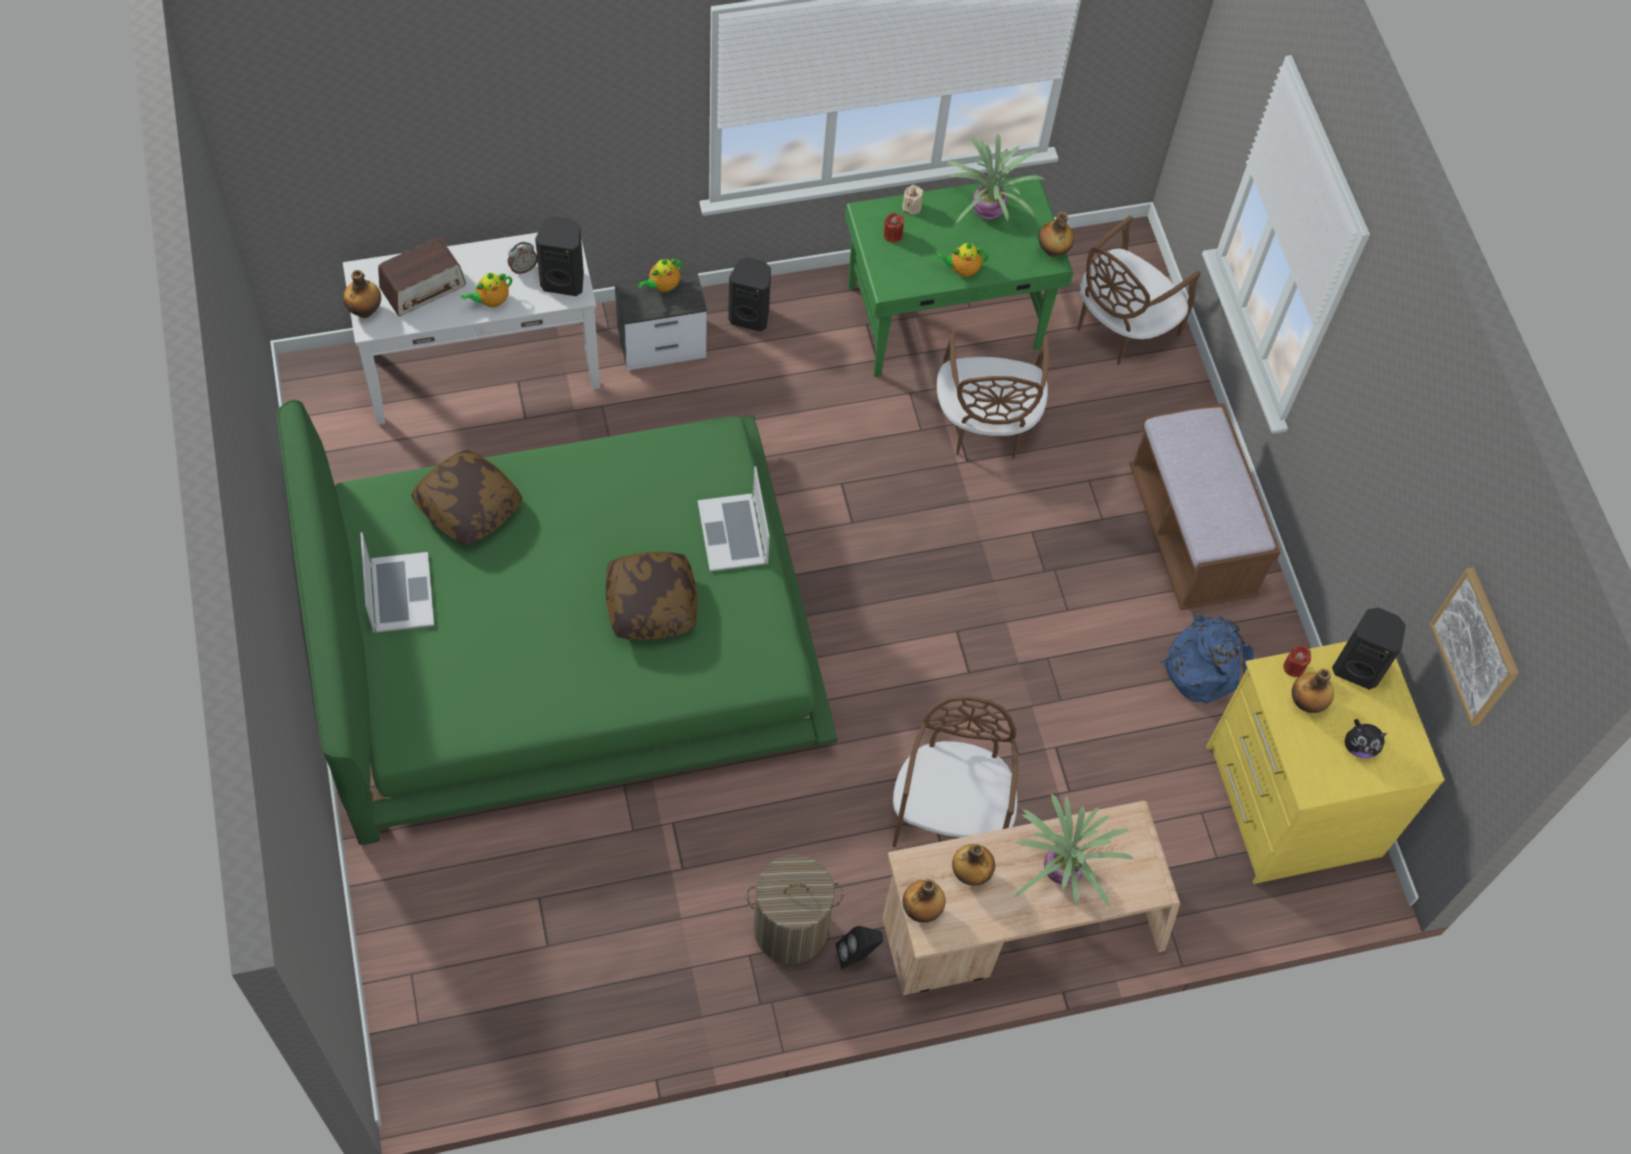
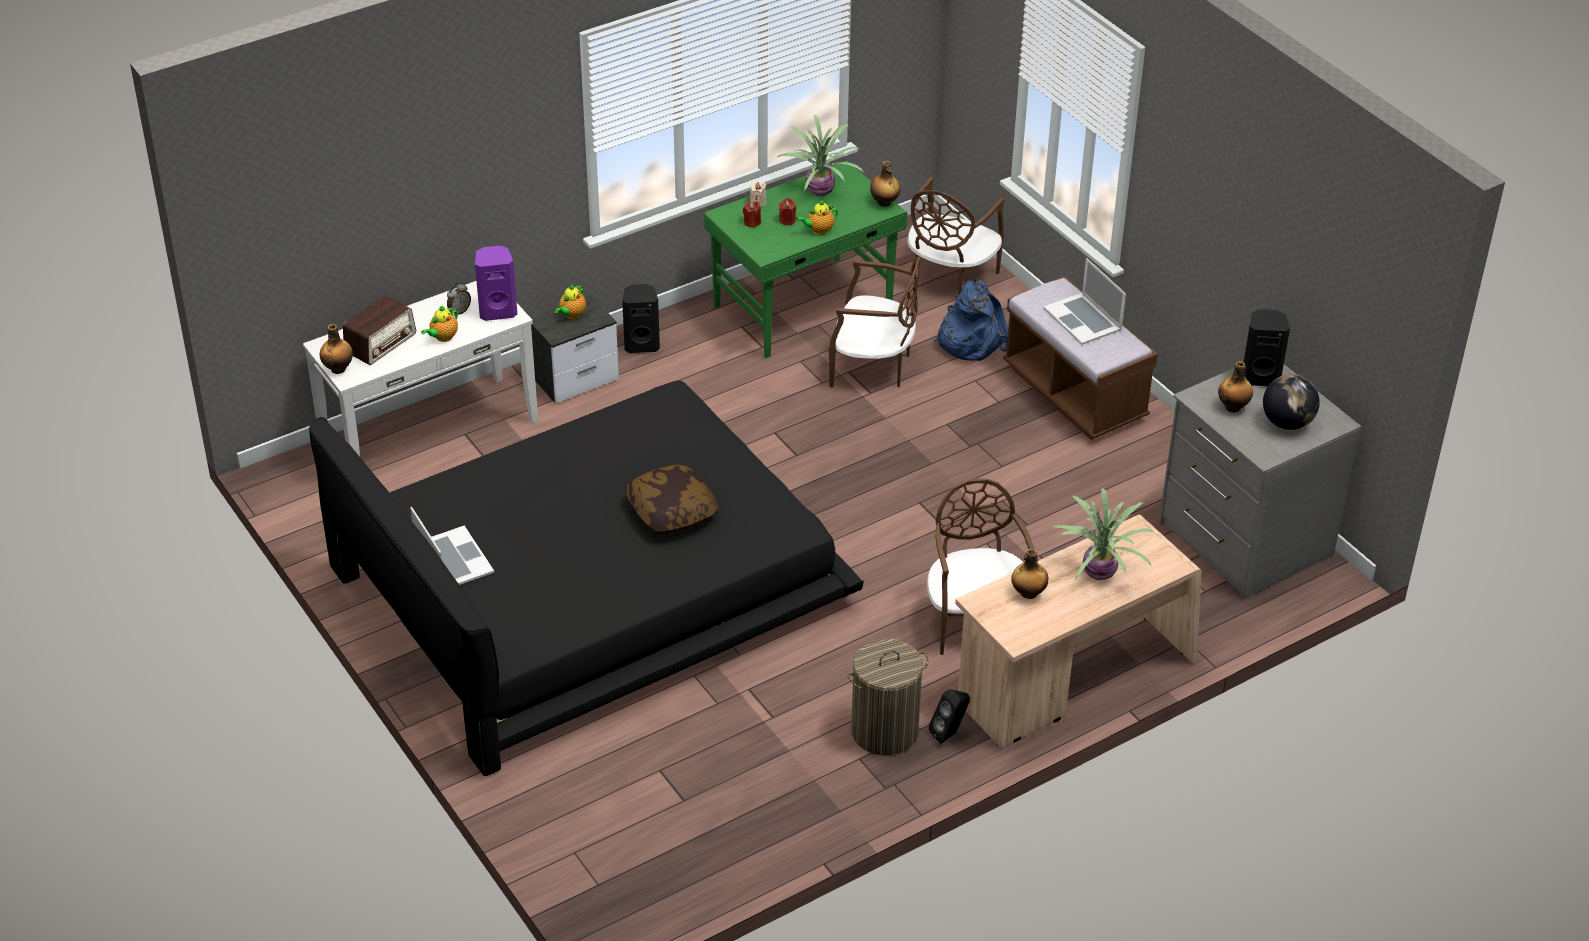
camera: 15 degrees left, 20 degrees down
(468, 506) = (483, 489): pillow -> none
(564, 280) = (497, 311): black speaker -> purple speaker
(564, 633) = (590, 589): green bed -> black bed
(733, 532) = (715, 450): laptop -> laptop (1083, 319)
(922, 909) = (1002, 626): bottle -> none
(984, 425) = (872, 367): brown chair -> brown chair turned 60 degrees counterclockwise
(1204, 665) = (1130, 472): blue backpack -> blue backpack (969, 340)
(1290, 801) = (1243, 540): yellow dresser -> grey dresser
(1294, 667) = (1211, 388): red candle -> red candle (787, 220)
(1359, 747) = (1287, 423): plush toy -> globe
(1476, 646) = (1346, 290): picture -> none

